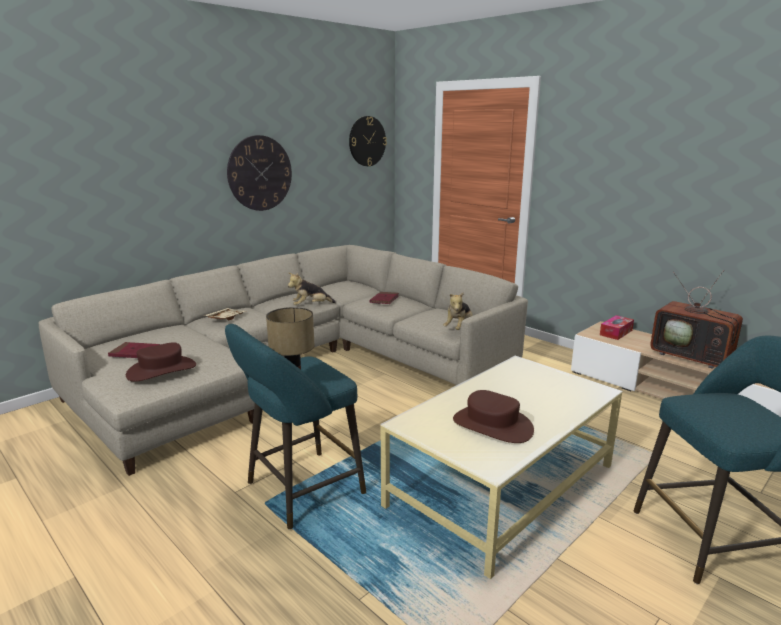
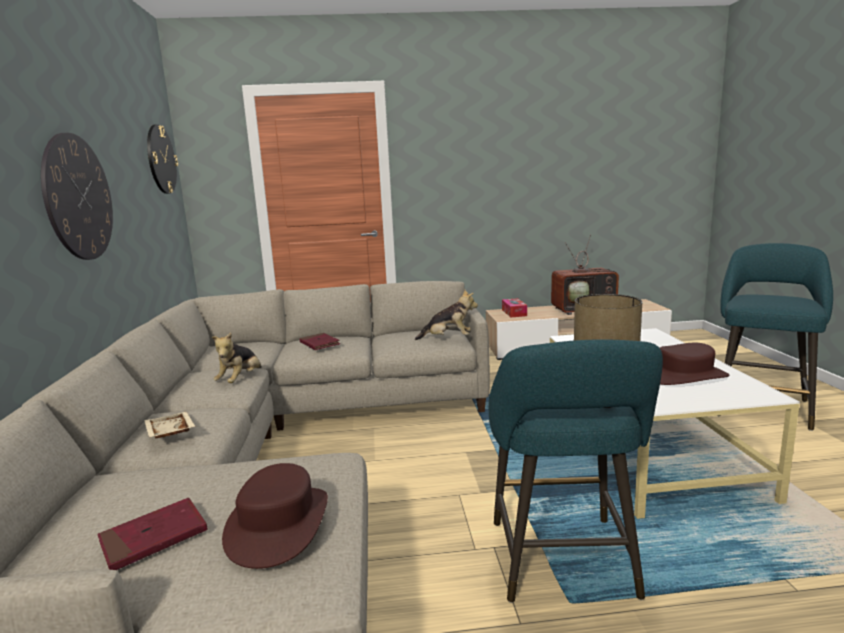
camera: 50 degrees left, 5 degrees down
(458, 328) = (448, 339): plush toy -> plush toy turned 60 degrees counterclockwise

